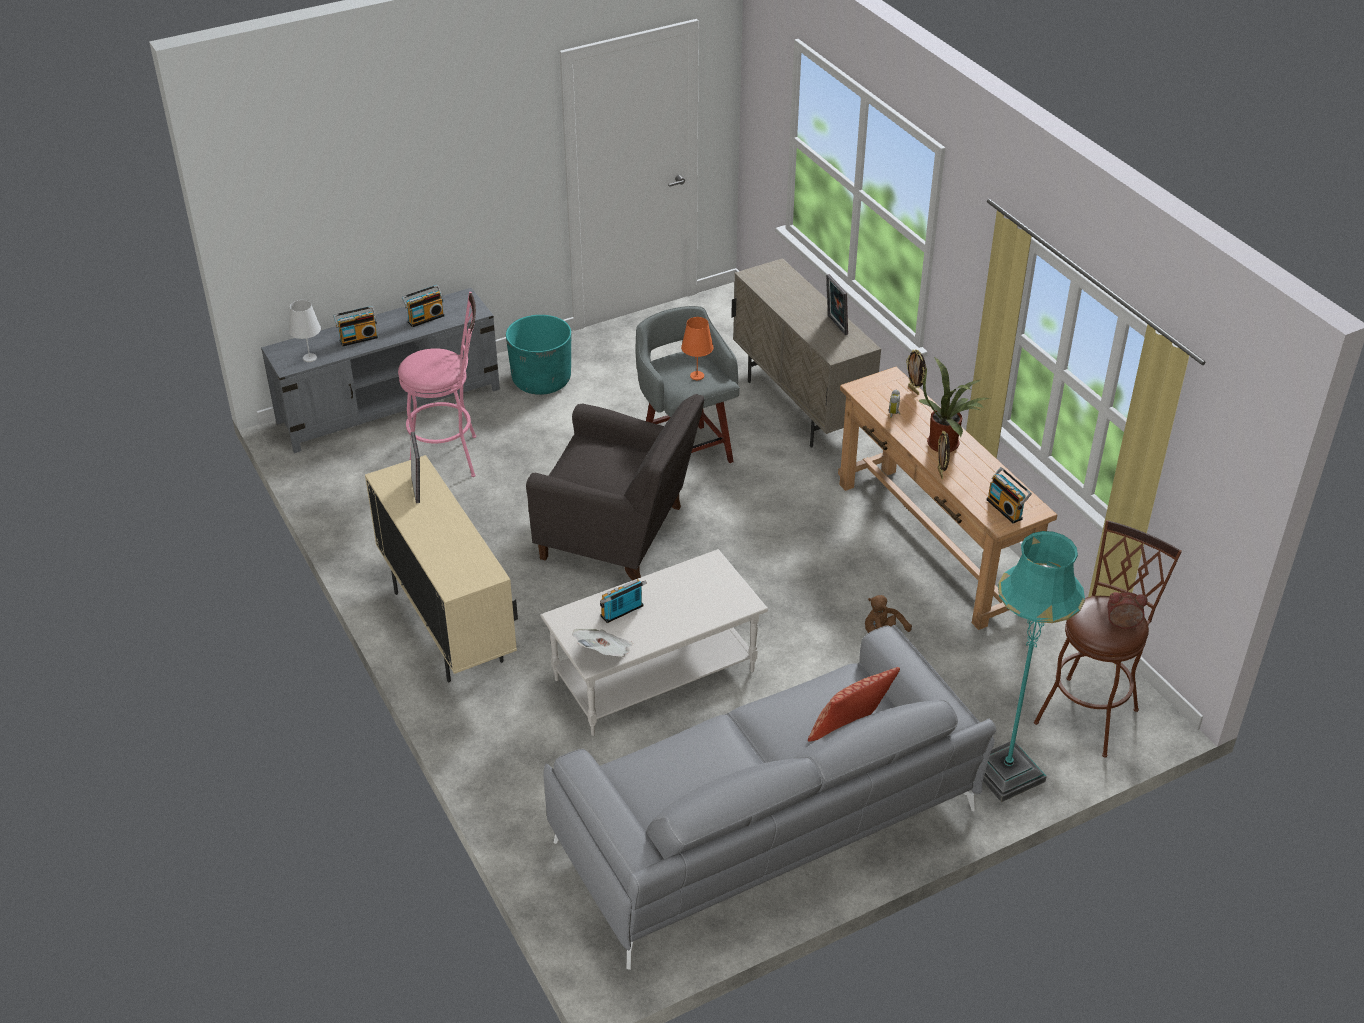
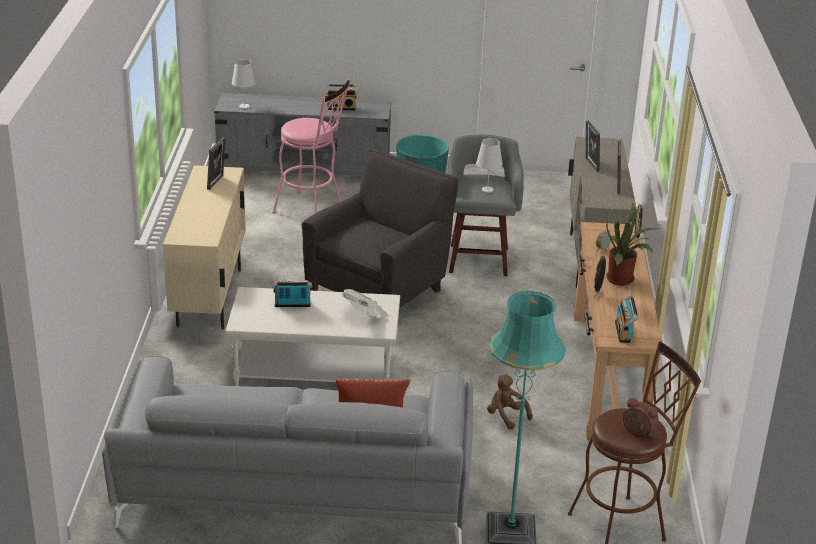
camera: 30 degrees right, 10 degrees down
(358, 338) = (286, 105): radio -> none
(604, 653) = (254, 322): newspaper -> newspaper (365, 315)
(620, 534) = (380, 289): grey armchair -> grey armchair turned 105 degrees counterclockwise
(697, 376) = (487, 189): orange table lamp -> white table lamp
(784, 306) = (590, 165): none -> picture frame

